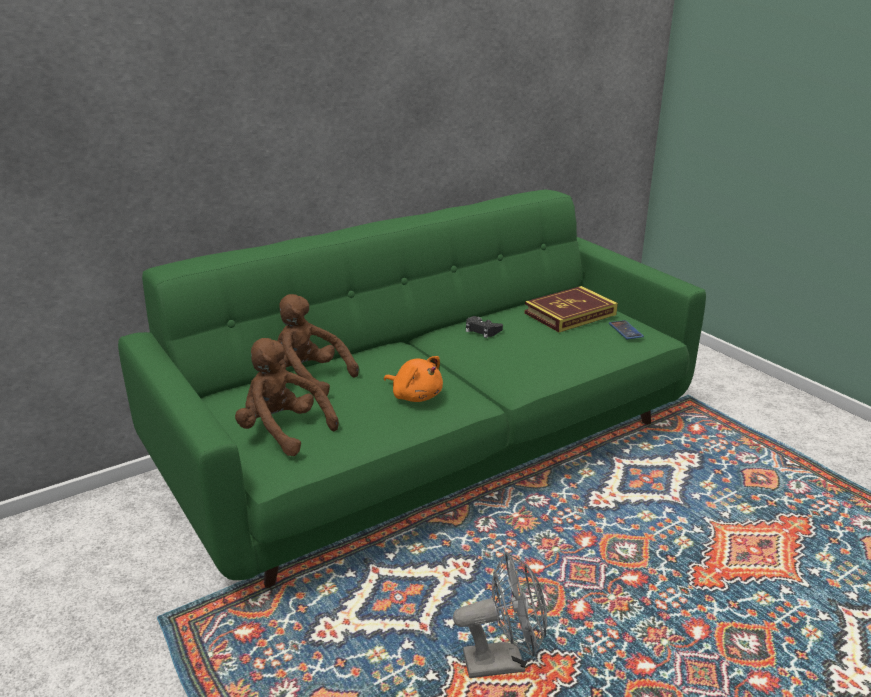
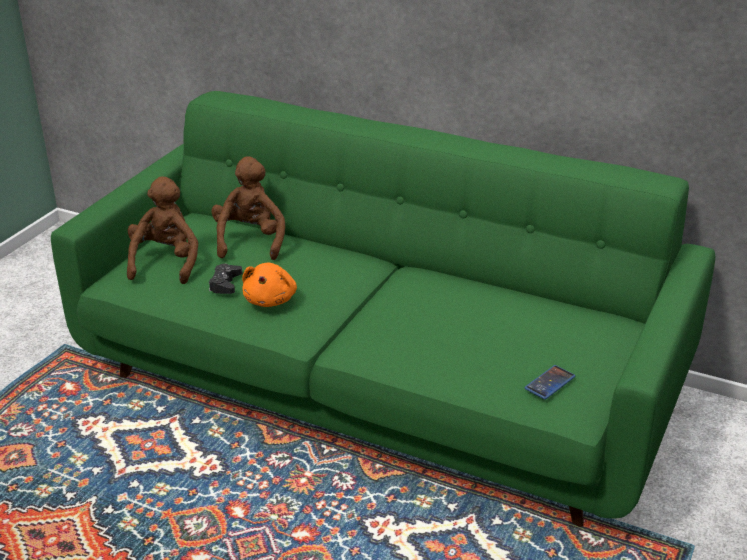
camera: 60 degrees right, 5 degrees up
(482, 330) = (438, 292): black game controller -> black game controller (225, 284)
(503, 661) = (108, 531): grey fan -> none
(570, 314) = (542, 332): book -> none

